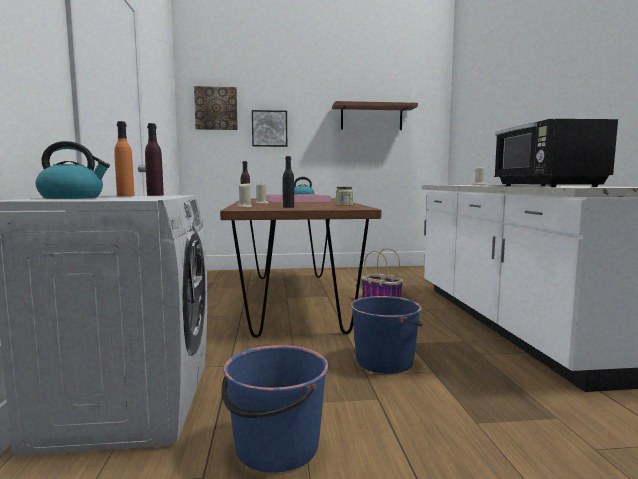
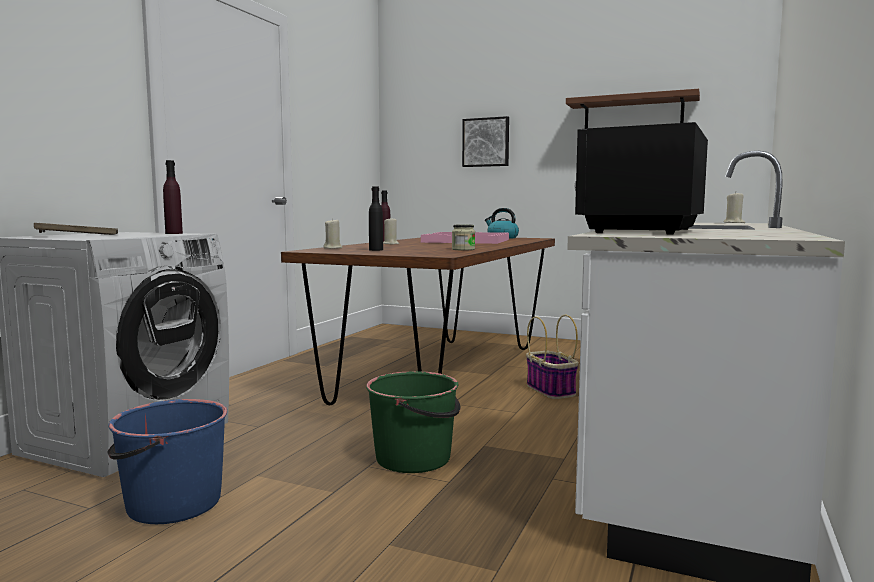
camera: 30 degrees right, 0 degrees up
(73, 198) = (78, 235): kettle -> brown tray
(125, 196) = (145, 233): orange bottle -> none
(216, 108) = (422, 120): picture -> none
(385, 362) = (414, 458): blue bucket -> green bucket

